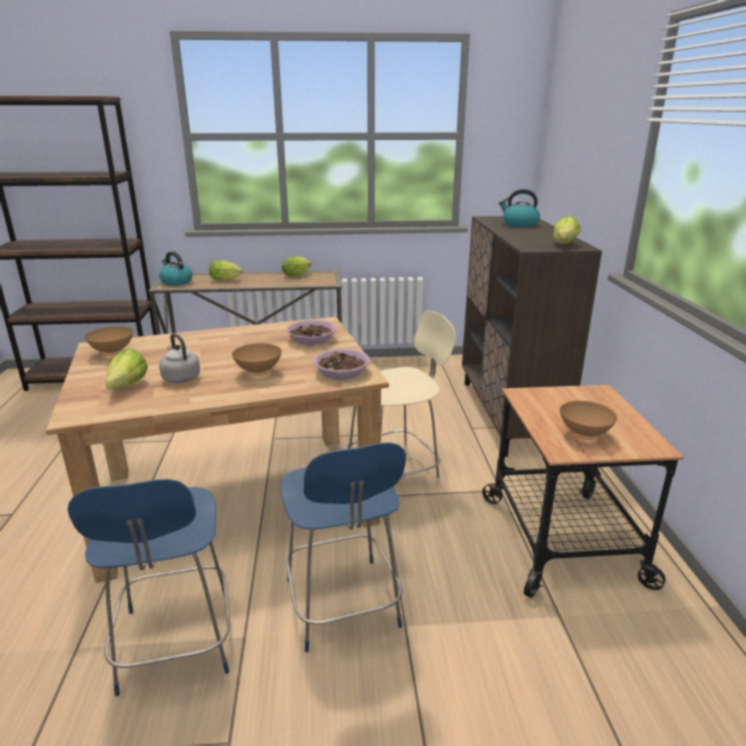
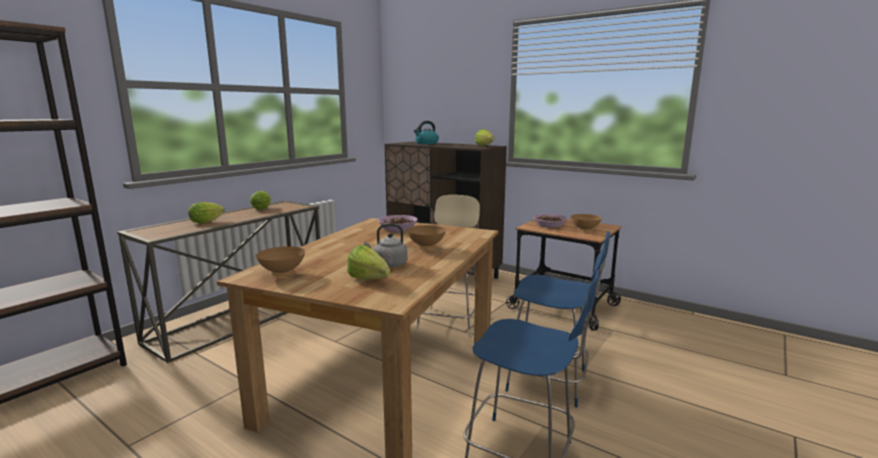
camera: 50 degrees left, 10 degrees down
(176, 282) = (158, 232): kettle -> none
(341, 372) = (464, 234): bowl -> bowl (549, 225)

